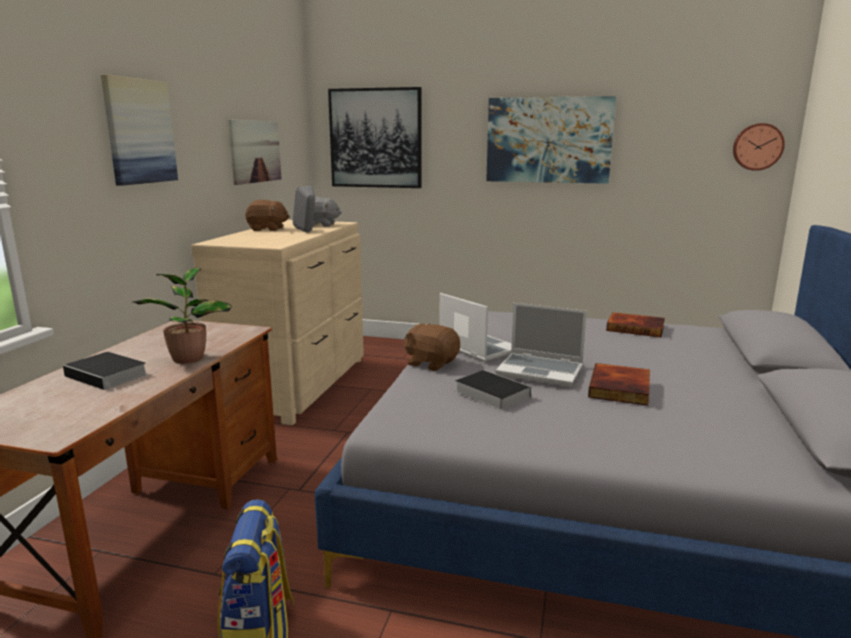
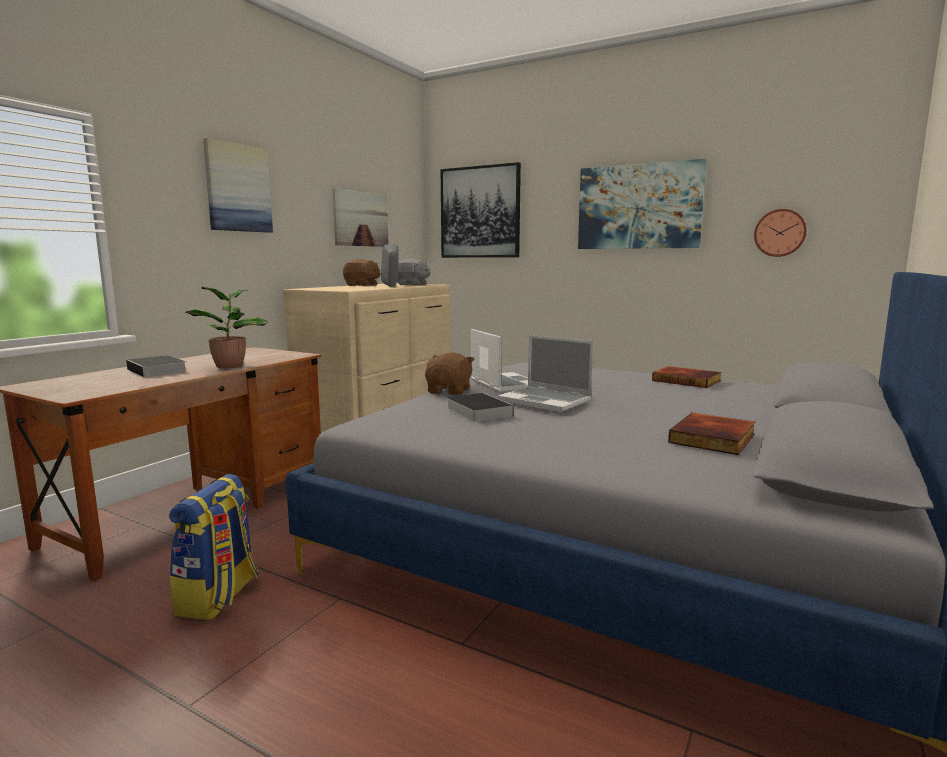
camera: 15 degrees right, 5 degrees down
(431, 363) = (449, 391): brown plush toy -> brown plush toy turned 60 degrees clockwise
(621, 388) = (613, 417): book -> book (714, 438)
(757, 147) = (864, 203): wall clock -> wall clock (780, 233)

